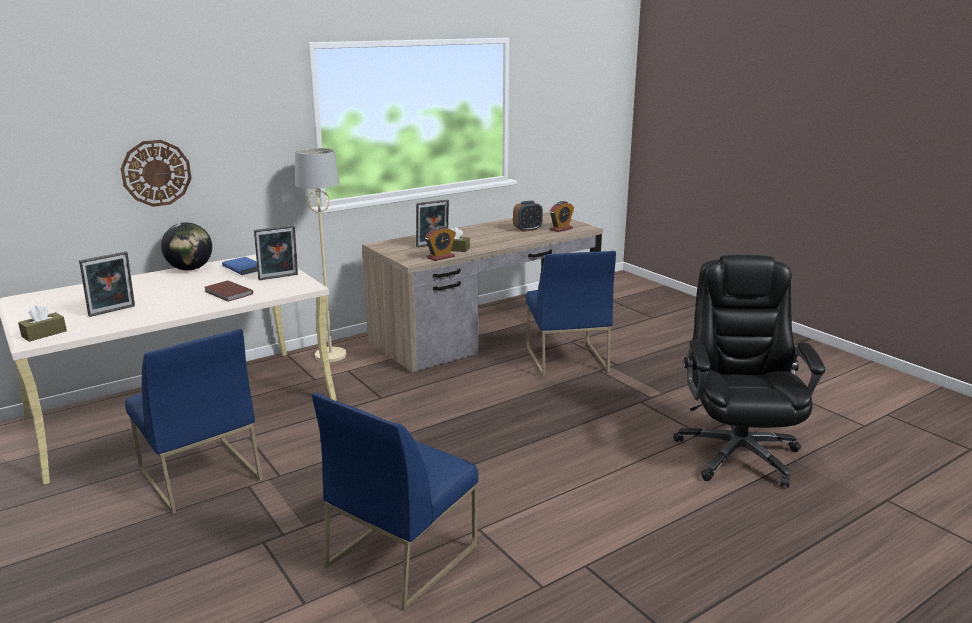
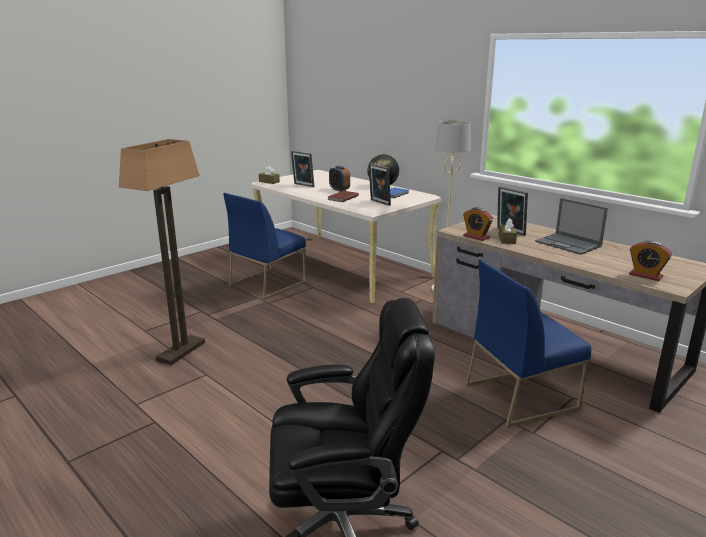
camera: 80 degrees right, 0 degrees up
(156, 173) = (388, 119): wall clock -> none
(401, 555) = (181, 351): blue chair -> floor lamp
(480, 234) = (569, 244): none -> laptop
(527, 229) = (618, 261): alarm clock -> alarm clock (339, 189)

